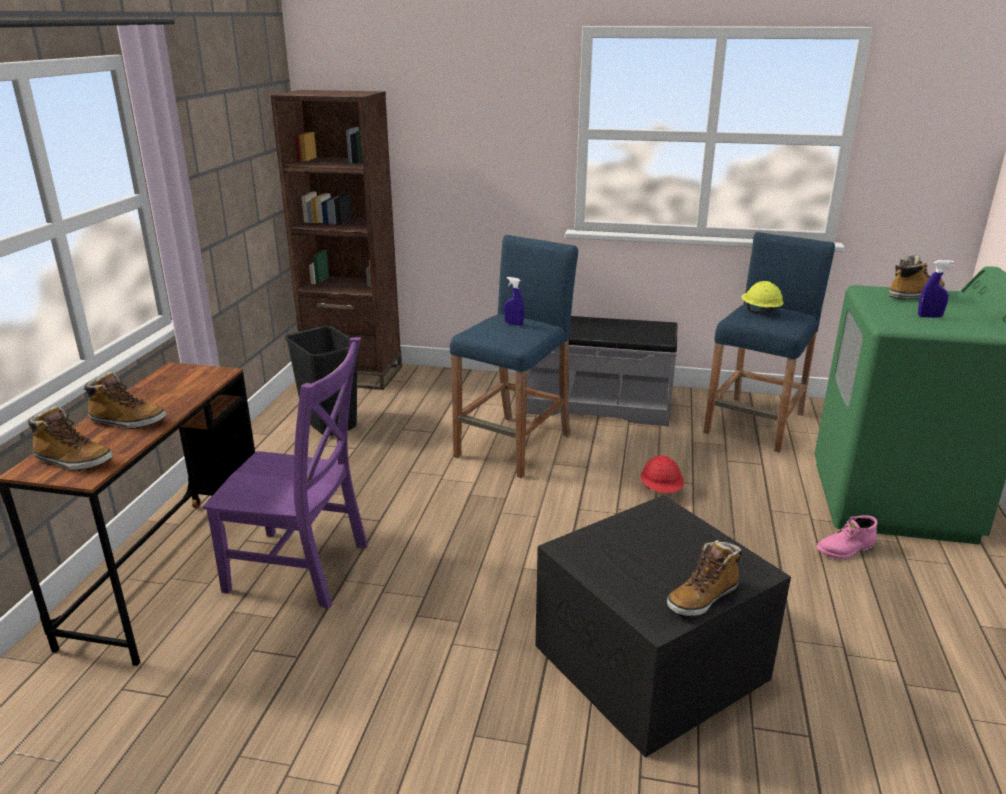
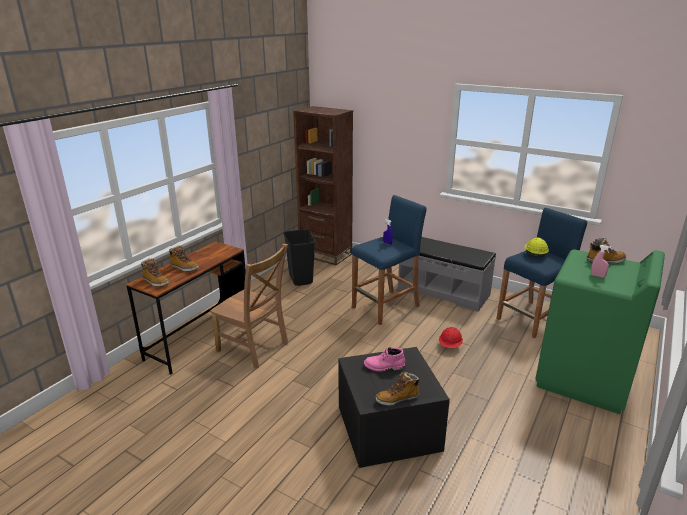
camera: 20 degrees right, 0 degrees up
(303, 569) = (254, 348): purple chair -> brown chair
(845, 550) = (533, 399): pink boot -> pink boot (384, 367)
(929, 316) = (597, 276): blue spray bottle -> pink spray bottle

